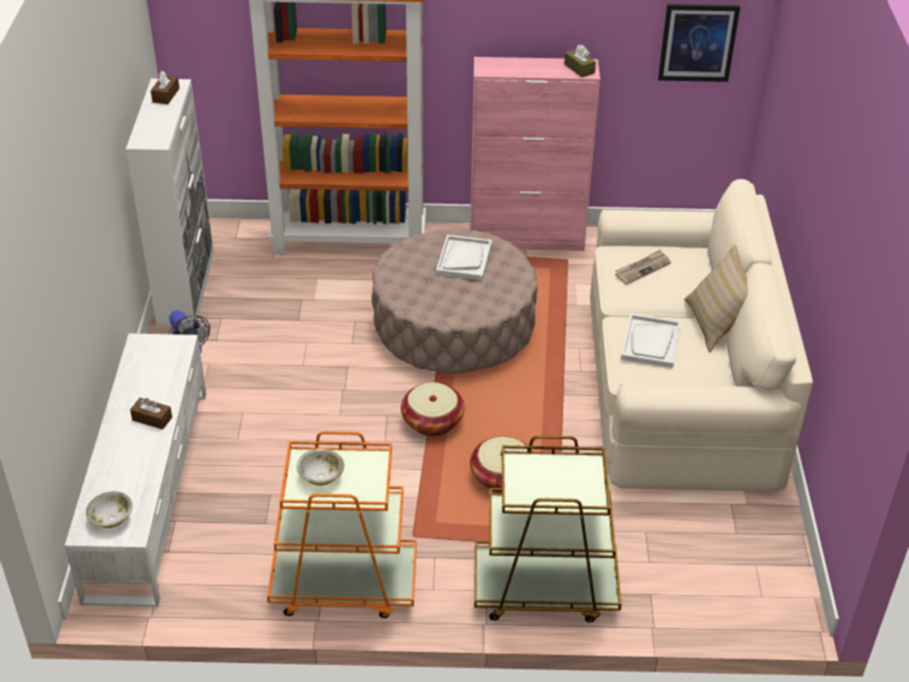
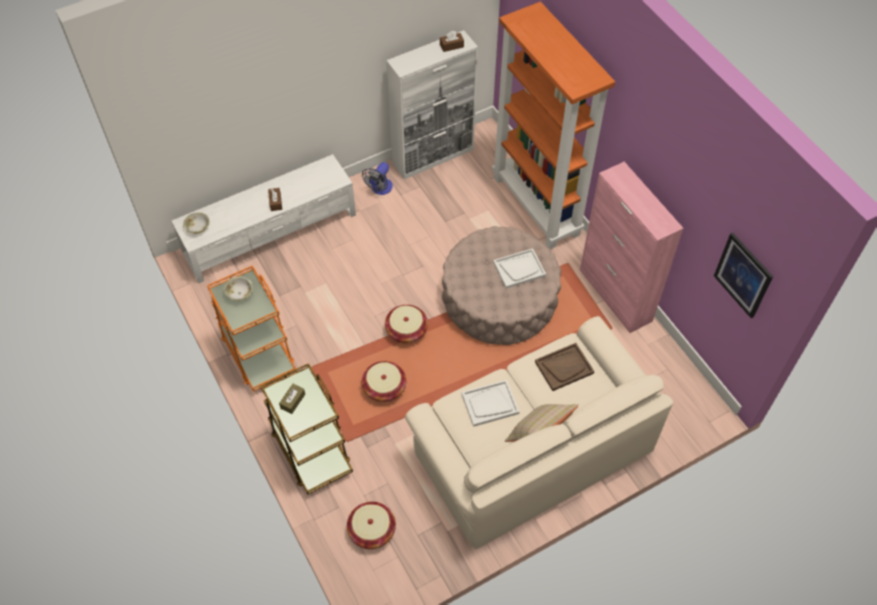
camera: 60 degrees right, 15 degrees up
(579, 68) = (660, 223): brown tissue box -> brown tissue box (293, 401)
(642, 268) = (564, 367): newspaper -> brown tray
(704, 574) = (372, 530): none -> basket

